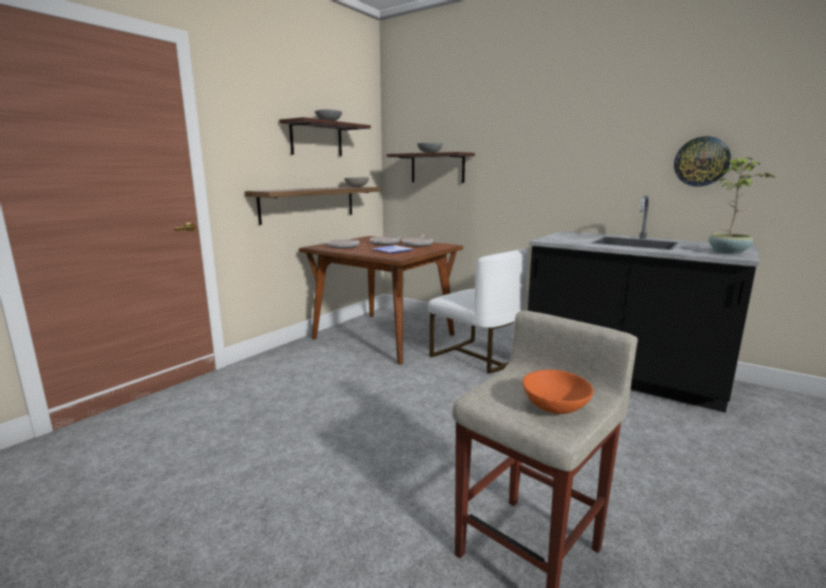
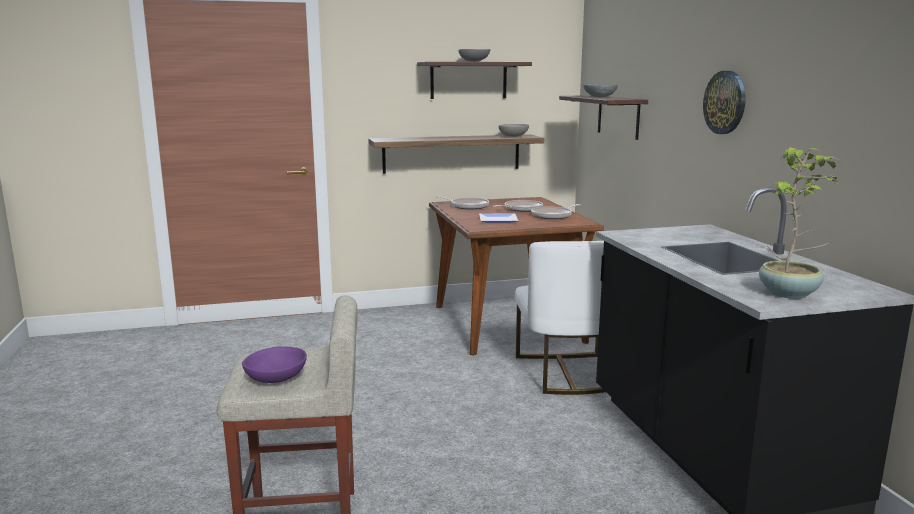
camera: 40 degrees right, 0 degrees up
(556, 407) = (276, 379): orange bowl -> purple bowl
(701, 161) = (866, 141): wall clock -> wall clock (725, 102)

